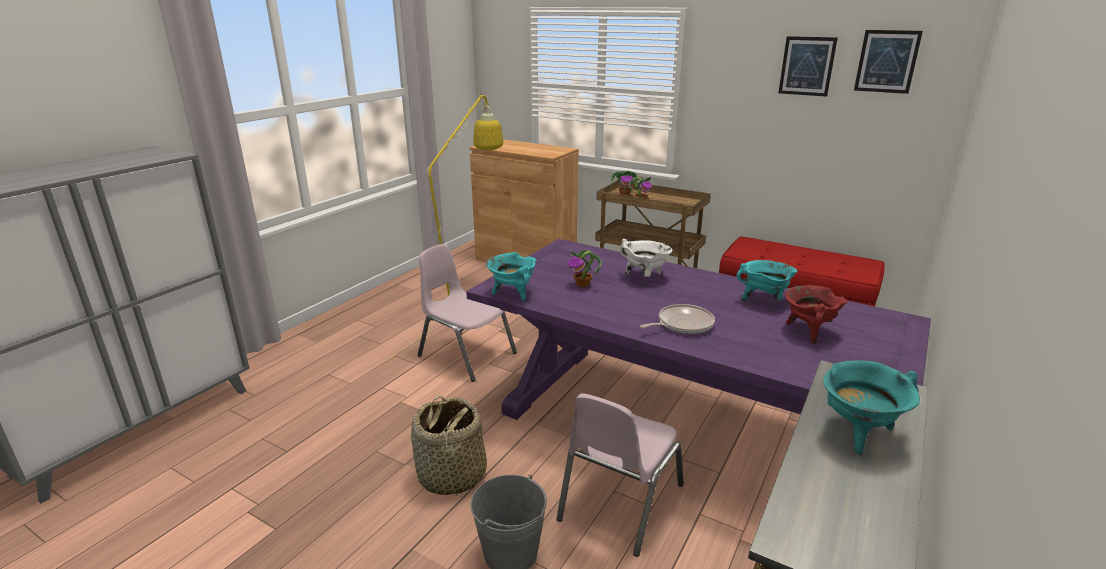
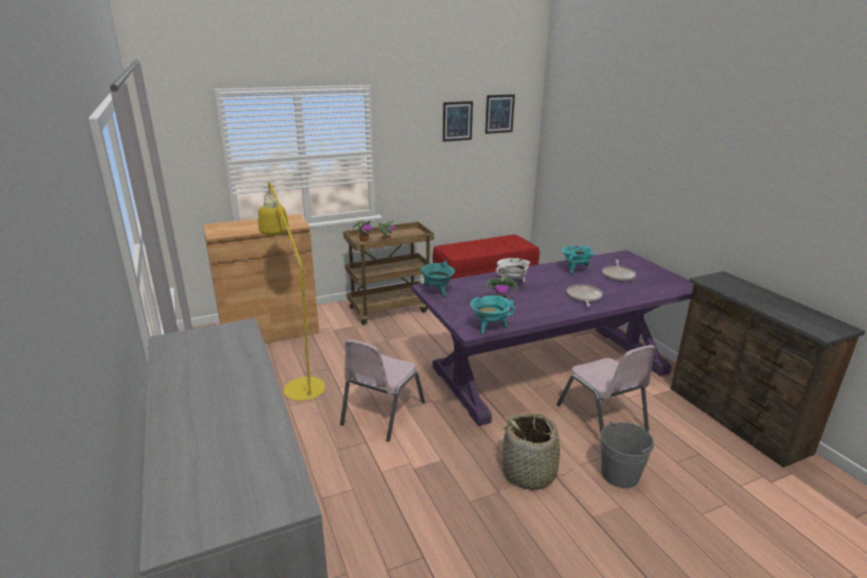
camera: 55 degrees left, 0 degrees up
(466, 355) = (382, 413): pink chair -> pink chair turned 45 degrees counterclockwise
(808, 331) = (618, 275): red cooking pot -> frying pan
(858, 433) = (754, 295): turquoise cooking pot -> turquoise cooking pot (437, 291)

